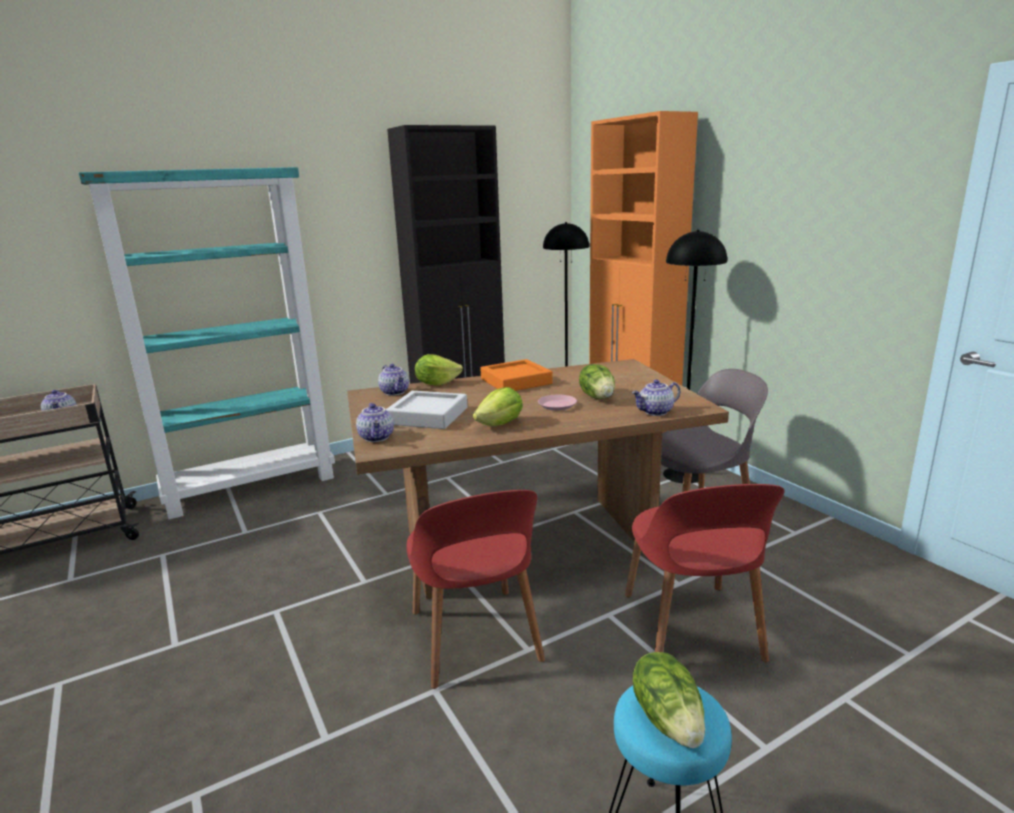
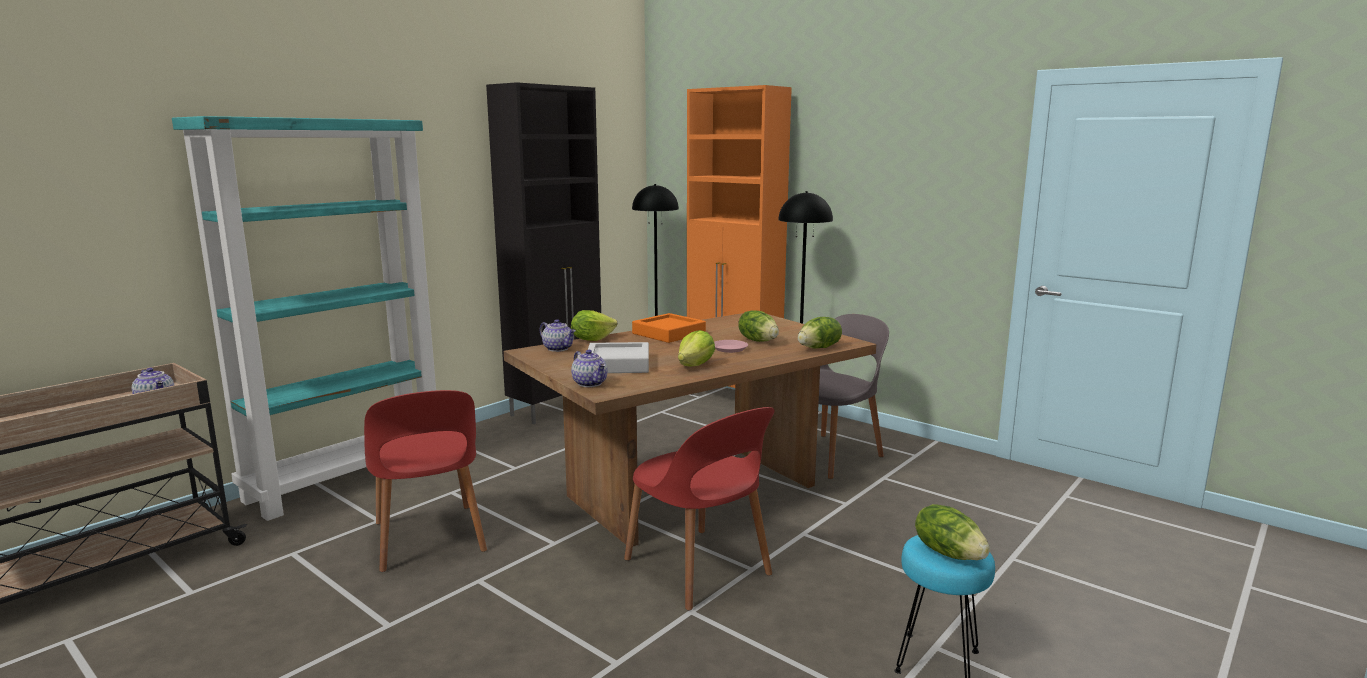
camera: 20 degrees left, 5 degrees down
(655, 412) = (819, 348): teapot -> lettuce
(691, 629) = (876, 533): red chair -> red chair (429, 539)

